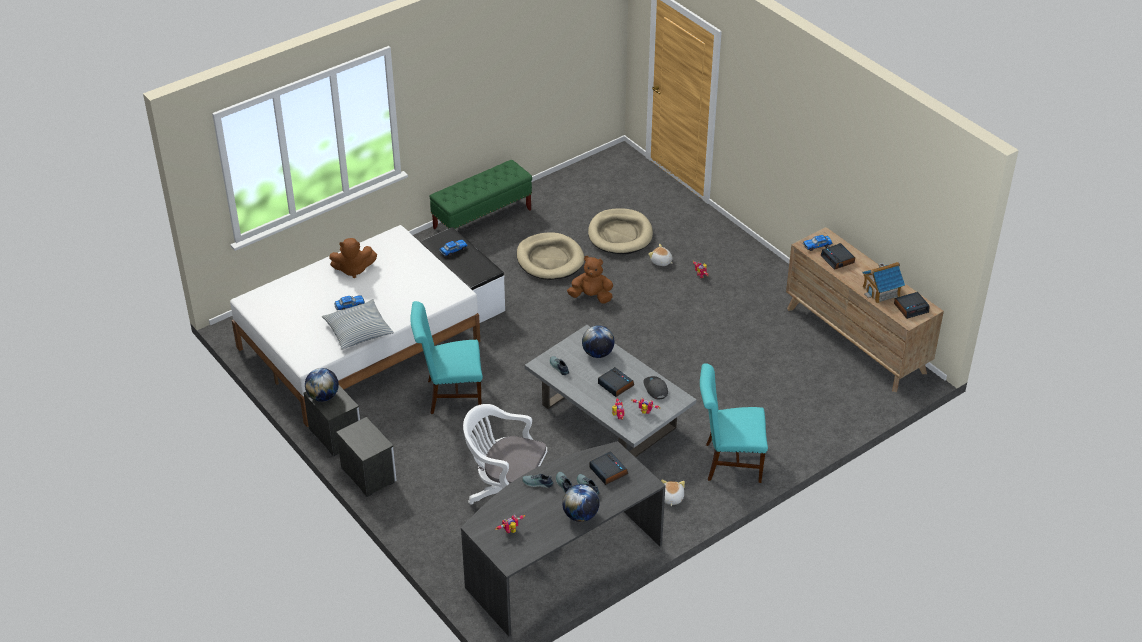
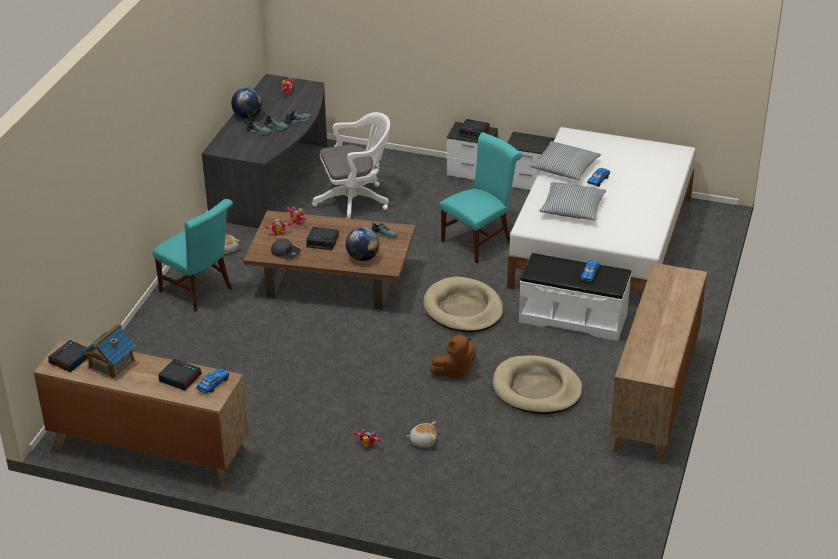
camera: 145 degrees right, 5 degrees down
(323, 396) = (538, 141): globe -> none
(353, 269) = (637, 205): brown plush toy -> none
(404, 290) = (572, 208): none -> pillow
(482, 219) = (655, 398): green bench -> brown dresser
(607, 416) = (334, 281): grey coffee table -> brown coffee table
(608, 471) = (253, 145): alarm clock -> alarm clock (474, 132)
(620, 234) = (497, 451): beige dog bed -> beige dog bed (463, 309)
(728, 462) = (199, 291): turquoise chair -> turquoise chair turned 75 degrees clockwise

